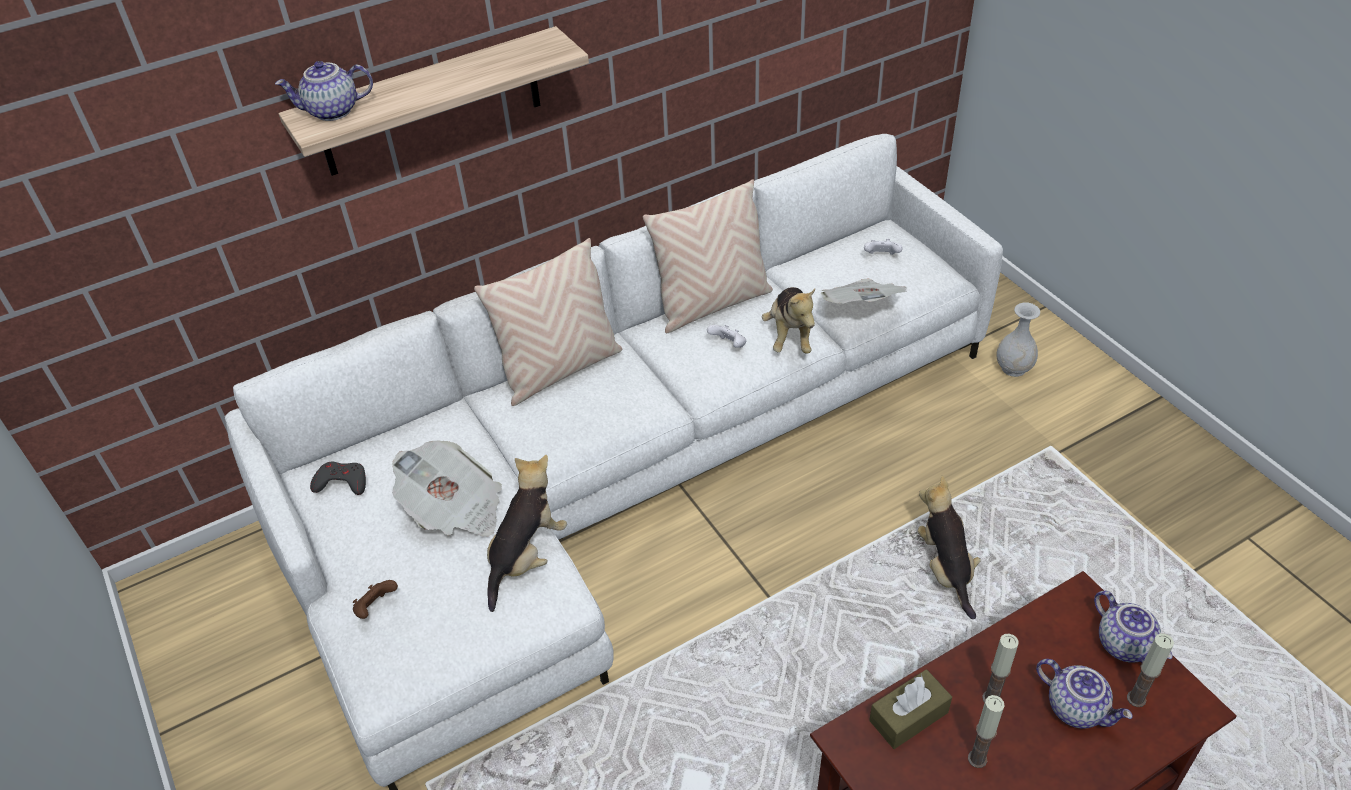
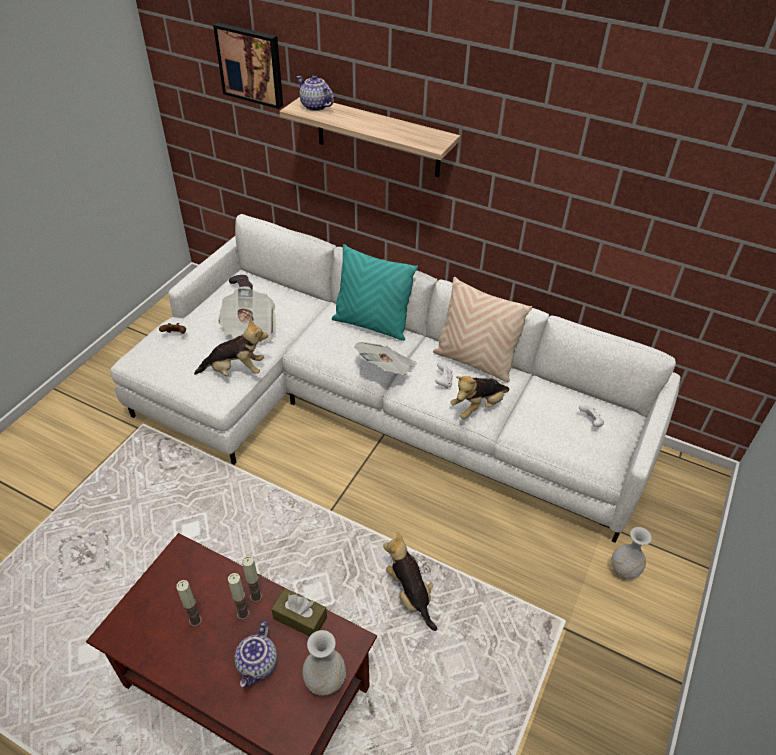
camera: 55 degrees right, 0 degrees up
(157, 118) = (251, 64): none -> picture
(560, 369) = (372, 324): beige pillow -> turquoise pillow
(861, 309) = (529, 430): newspaper -> newspaper (386, 370)
(908, 716) = (210, 575): brown tissue box -> brown tissue box (300, 618)
(945, 568) = (410, 594): plush toy -> plush toy turned 75 degrees counterclockwise
(1125, 644) = (325, 680): teapot -> white vase
(1136, 699) = (283, 699): candle -> candle (256, 597)

